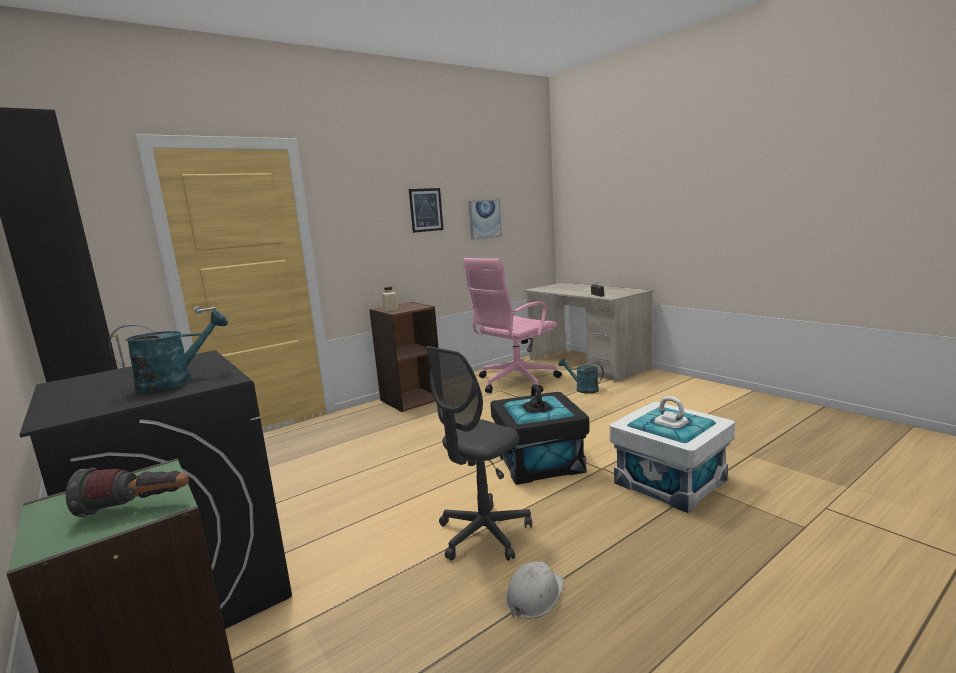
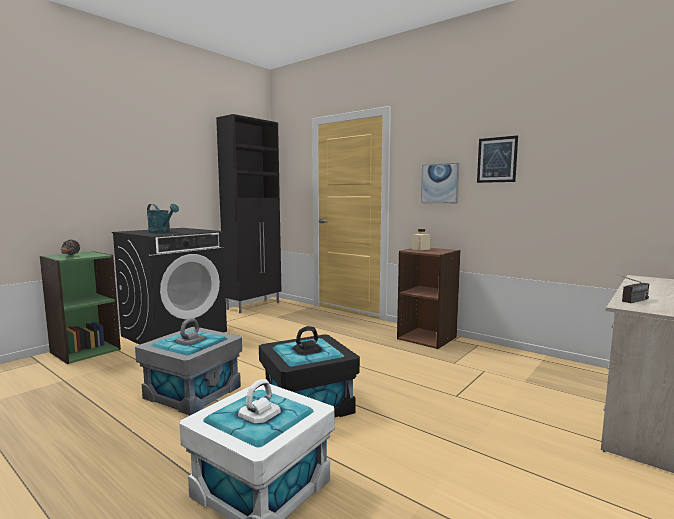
camera: 75 degrees right, 5 degrees down
(484, 219) = (584, 171): picture -> picture (440, 183)
(484, 534) = (192, 392): grey office chair -> grey storage box
(515, 382) = (520, 376): pink office chair -> none
(534, 595) = (113, 415): white hard hat -> none
(583, 389) = (539, 422): turquoise watering can -> none

